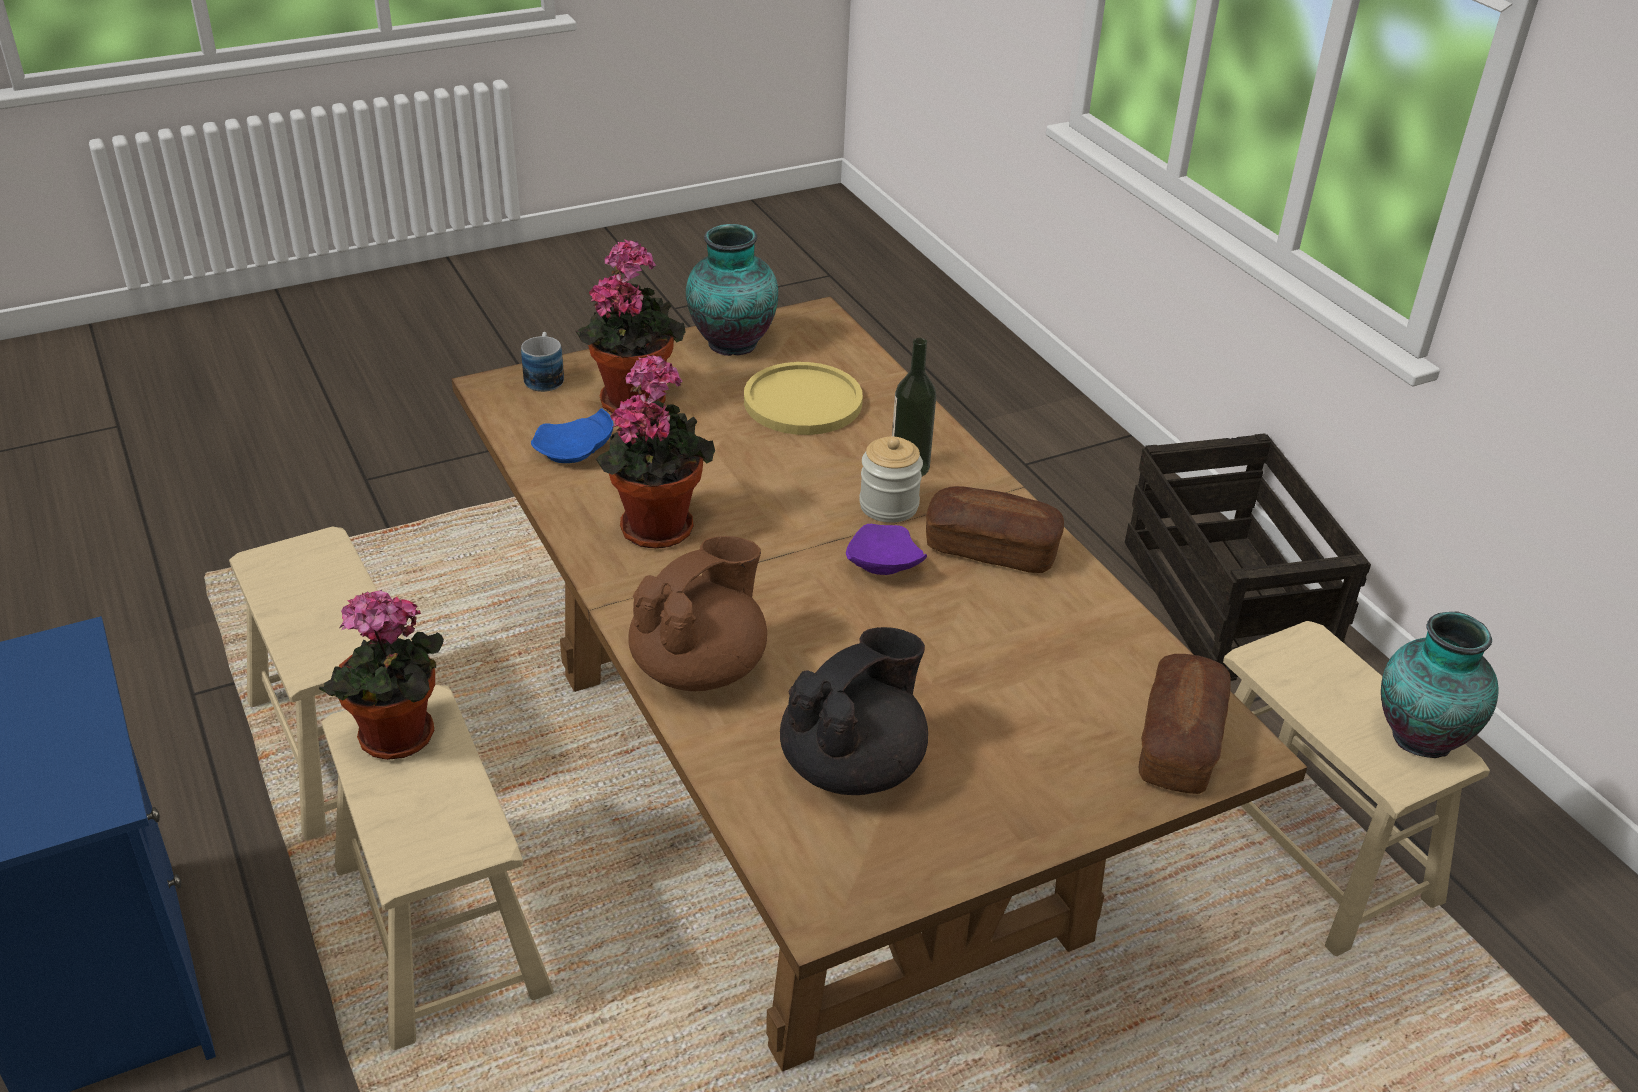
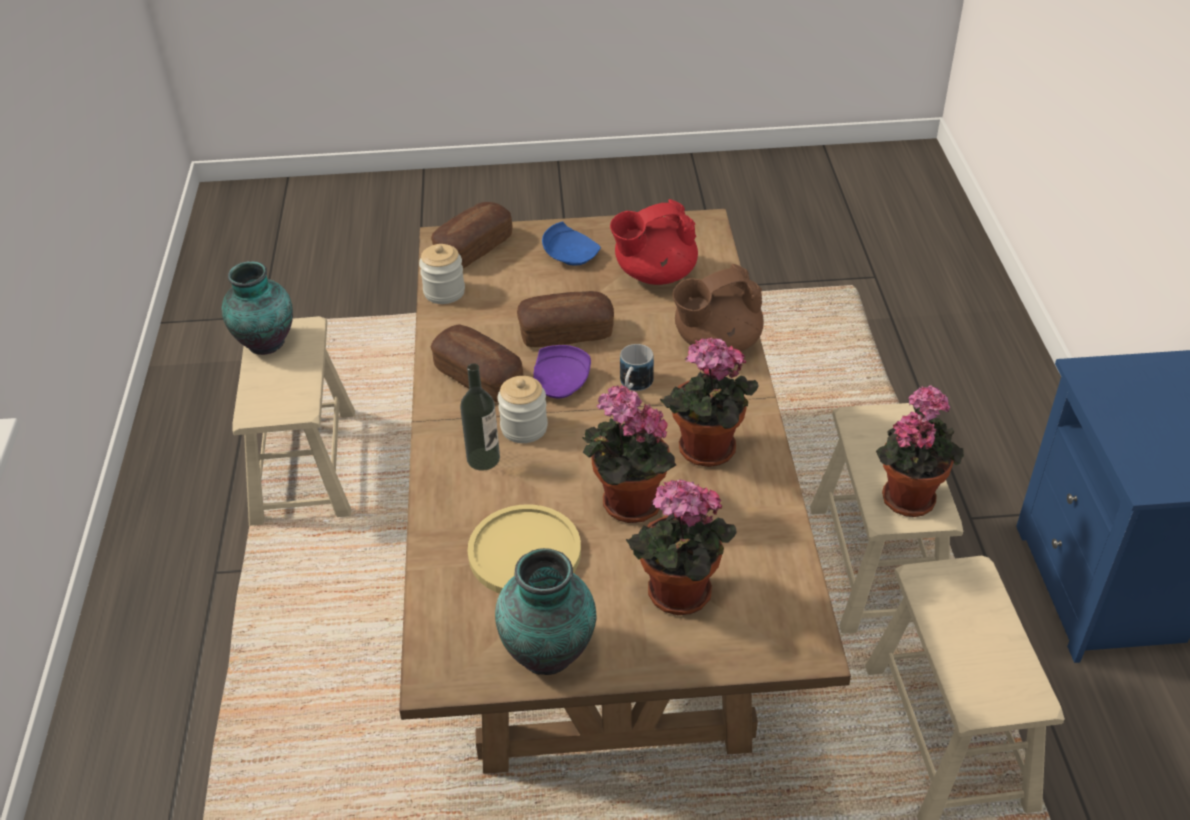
camera: 155 degrees left, 5 degrees up
(545, 376) = (755, 651): mug -> mug (634, 385)
(575, 452) = (749, 542): blue plate -> blue plate (571, 255)
(723, 457) = (626, 505): none -> potted plant
(854, 765) = (654, 274): black teapot -> red teapot
(923, 633) = (566, 333): none -> bread
(1148, 655) = (444, 292): none -> jar
(1228, 604) = (150, 661): crate -> none

